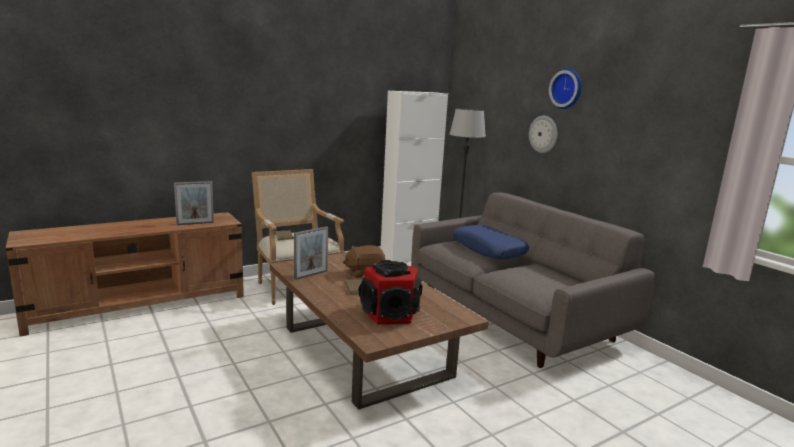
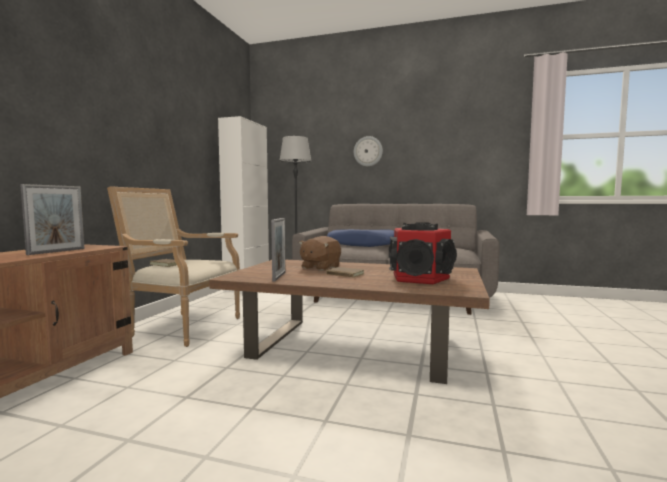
camera: 40 degrees left, 10 degrees down
(567, 89) = (386, 113): wall clock -> none

